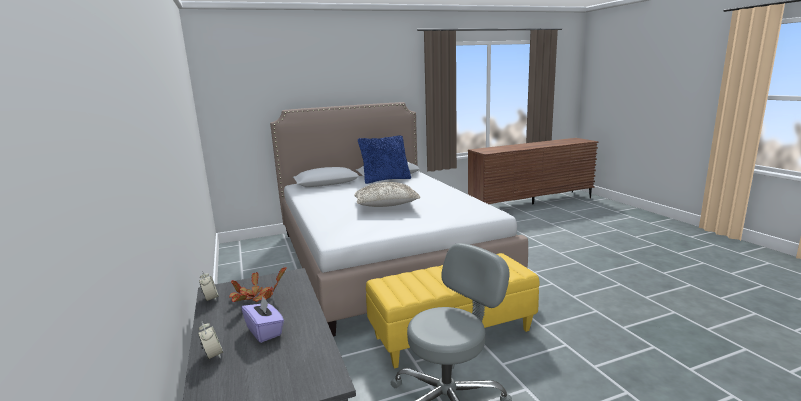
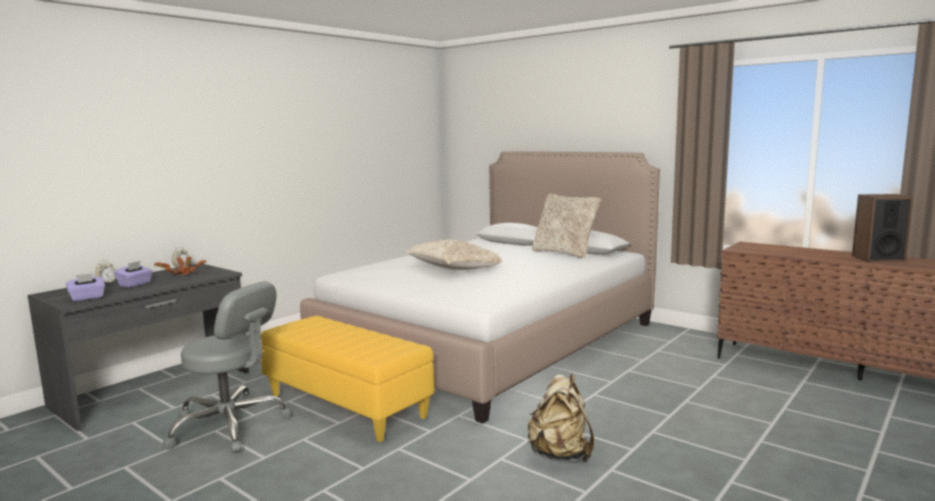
camera: 60 degrees right, 5 degrees down
(303, 368) = (87, 298): none -> purple tissue box
(385, 179) = (564, 252): blue pillow -> beige pillow
(533, 144) = (877, 258): none -> speaker
(575, 279) = (560, 454): none -> beige backpack

